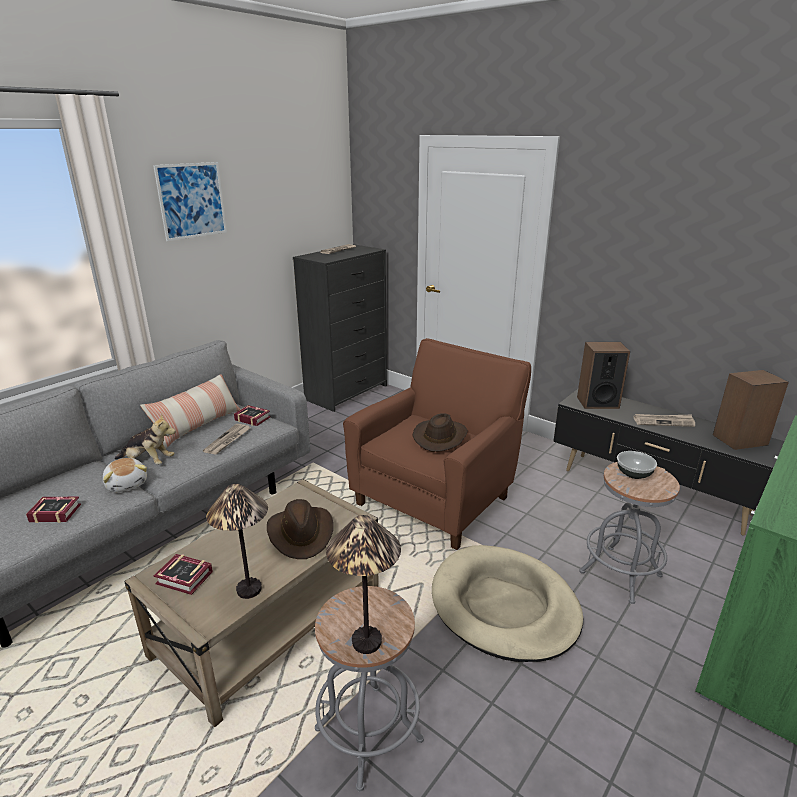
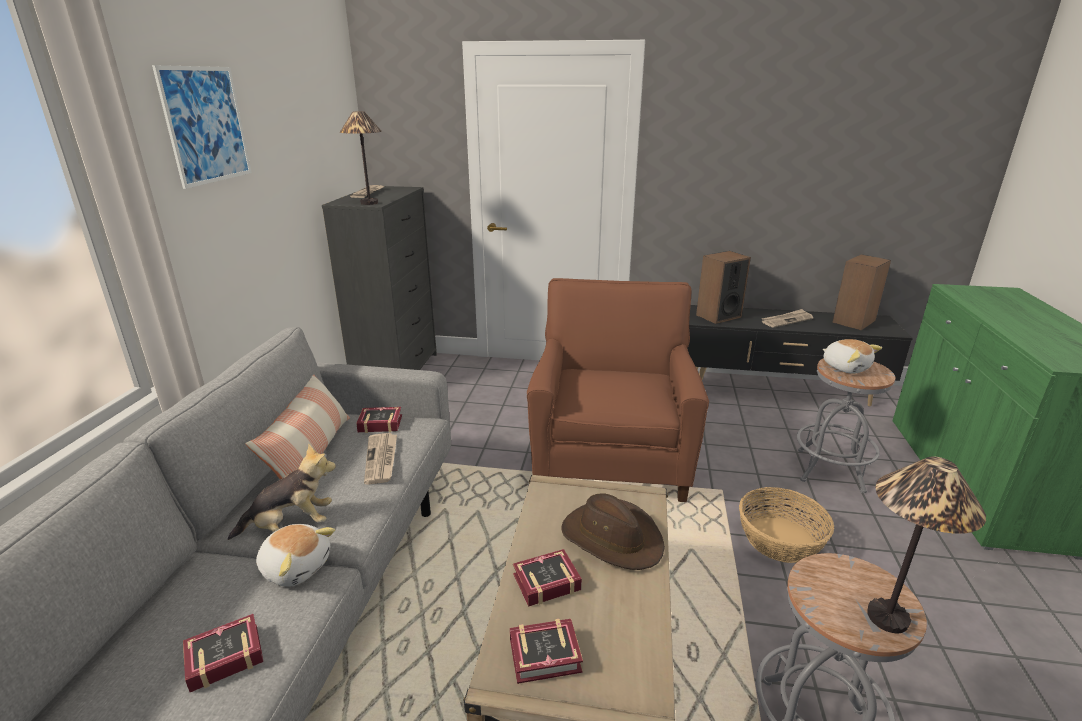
camera: 30 degrees left, 0 degrees up
(231, 541) = (543, 582): none -> book
(248, 590) = (639, 630): table lamp -> table lamp (369, 203)
(440, 437) = (631, 383): brown hat -> none
(504, 606) = (780, 539): beige dog bed -> basket
(634, 474) = (845, 367): bowl -> plush toy

